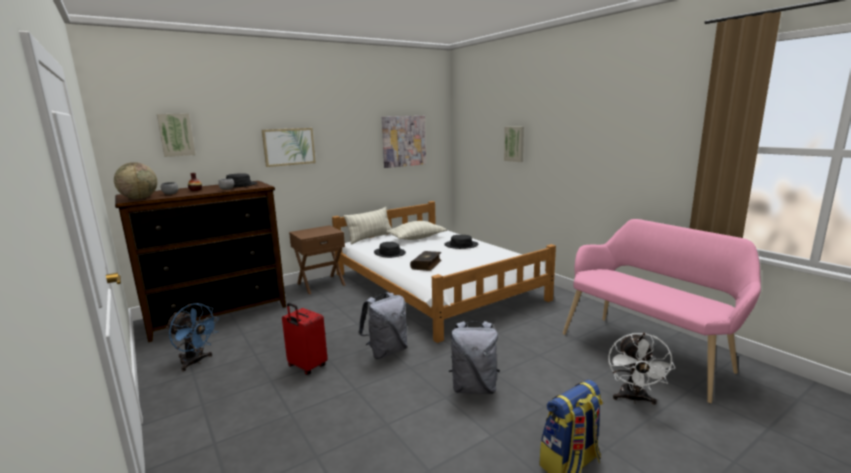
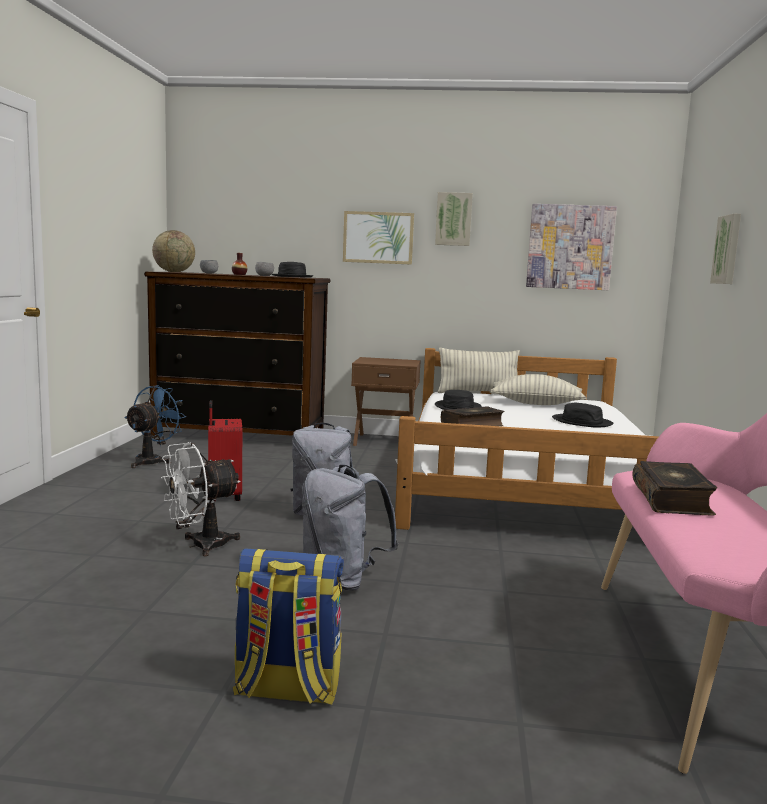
camera: 40 degrees right, 5 degrees down
(176, 135) = (246, 210): picture -> picture (453, 219)
(196, 362) = (152, 461): blue fan -> blue fan turned 135 degrees counterclockwise
(628, 287) = (672, 500): none -> book
(633, 399) = (540, 694): white fan -> white fan (200, 546)

